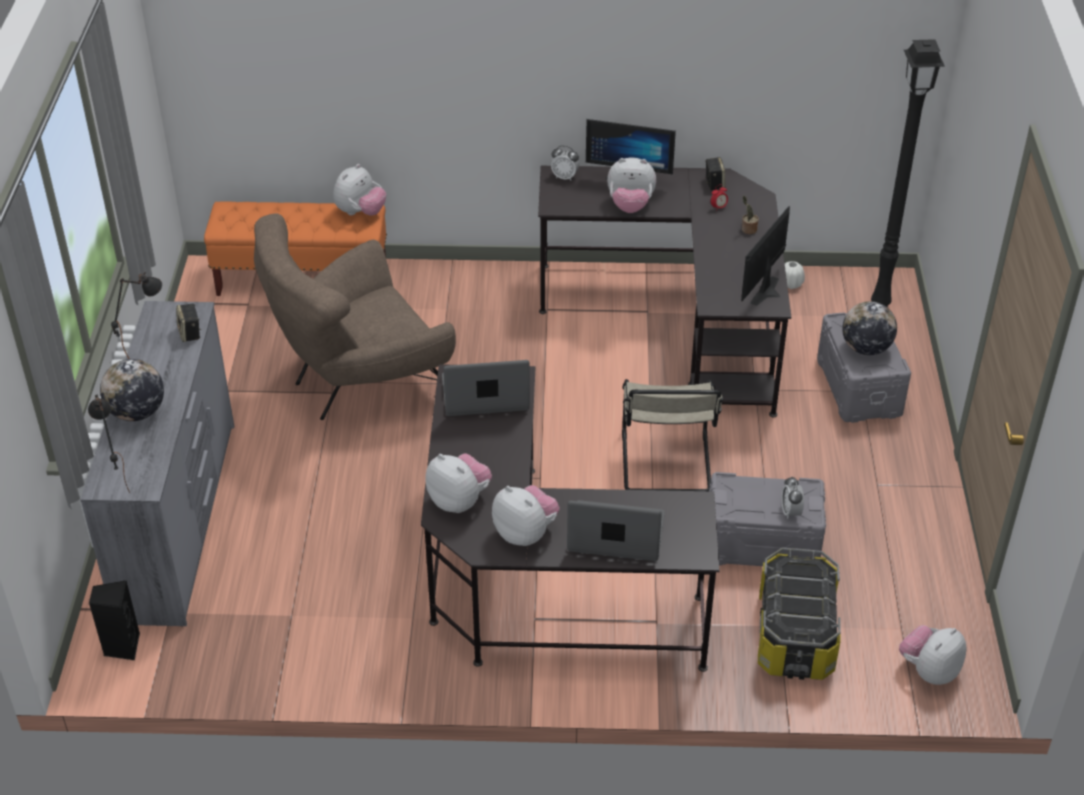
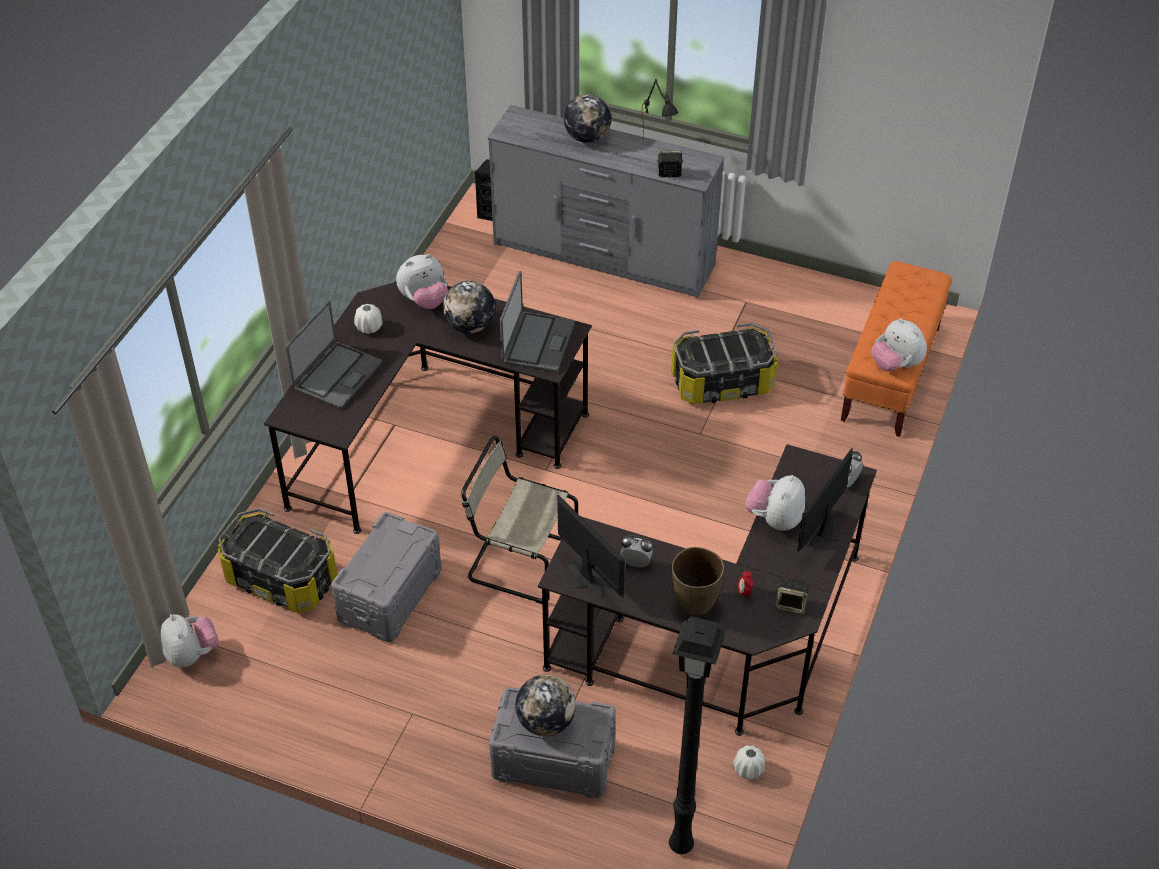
camera: 110 degrees right, 5 degrees up
(117, 479) = (521, 121): black table lamp -> none
(359, 383) = (722, 382): brown armchair -> storage box
(483, 452) = (470, 326): none -> globe
(525, 533) = (369, 327): plush toy -> white vase
(748, 229) = (695, 603): potted plant -> brown vase
(790, 512) = (363, 569): alarm clock -> alarm clock (636, 563)

